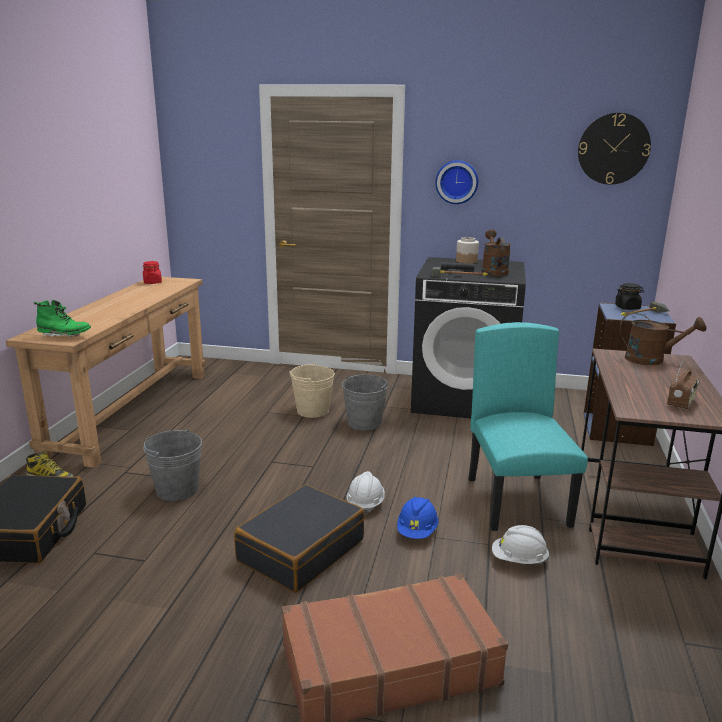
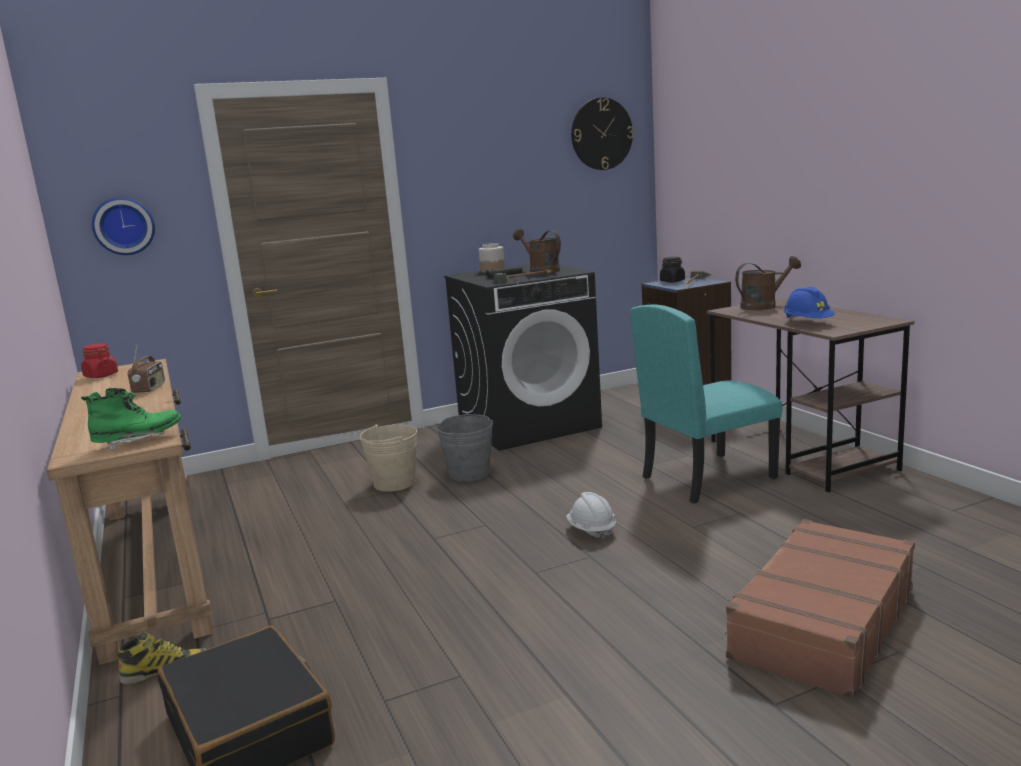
camera: 35 degrees left, 5 degrees down
(177, 490) = (371, 604): grey bucket -> none
(300, 550) = (601, 588): black suitcase -> none
(417, 531) = (672, 530): blue hard hat -> blue hard hat (808, 323)
(457, 182) = (460, 184): wall clock -> wall clock (123, 226)
(518, 501) = (707, 477): turquoise chair -> turquoise chair turned 75 degrees counterclockwise
(519, 560) = (778, 513): white hard hat -> none
(681, 403) = (847, 320): radio -> radio (150, 389)

